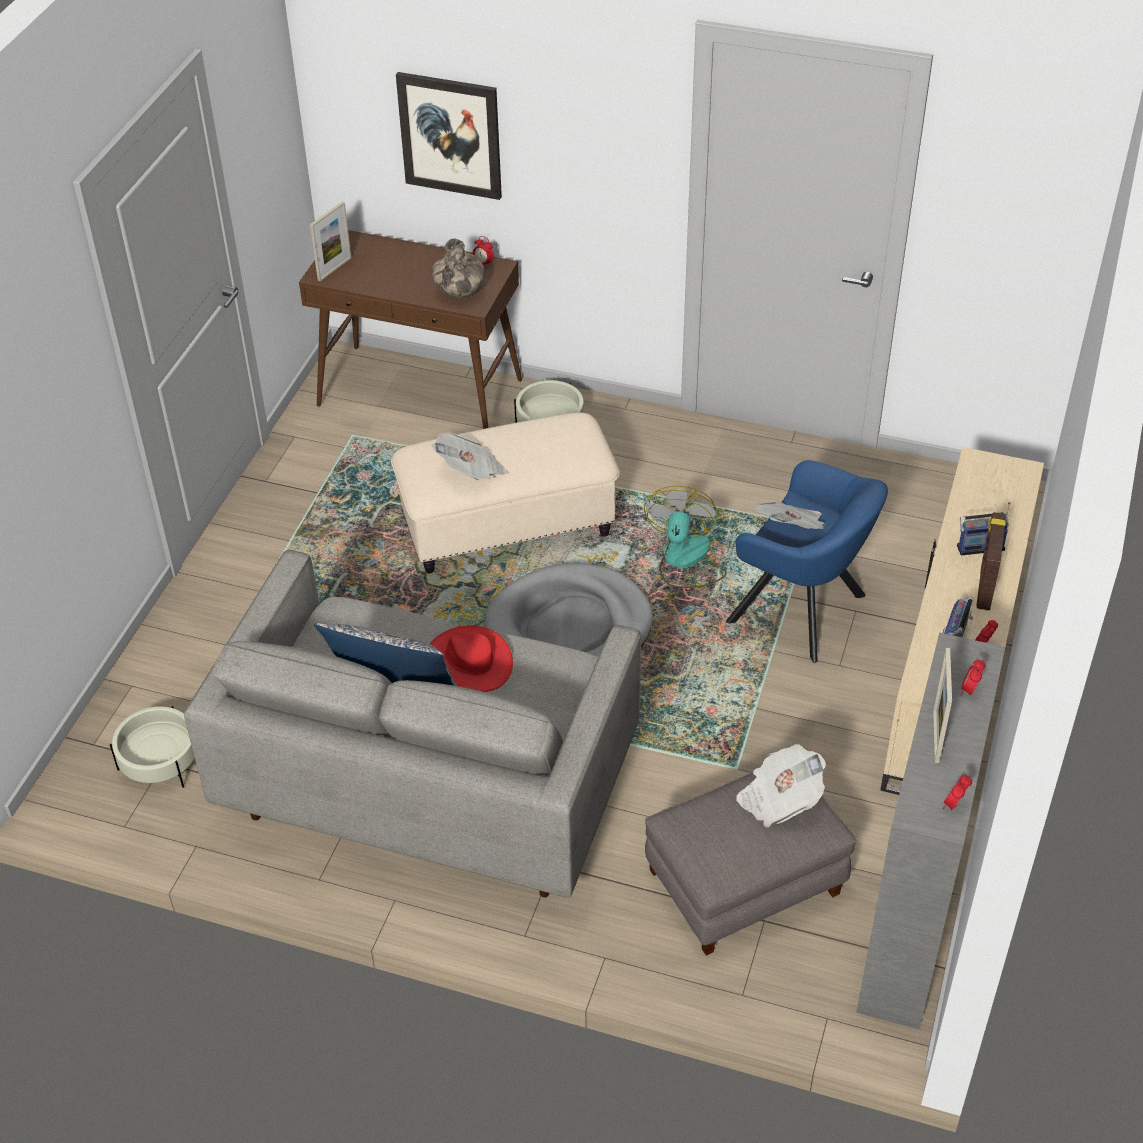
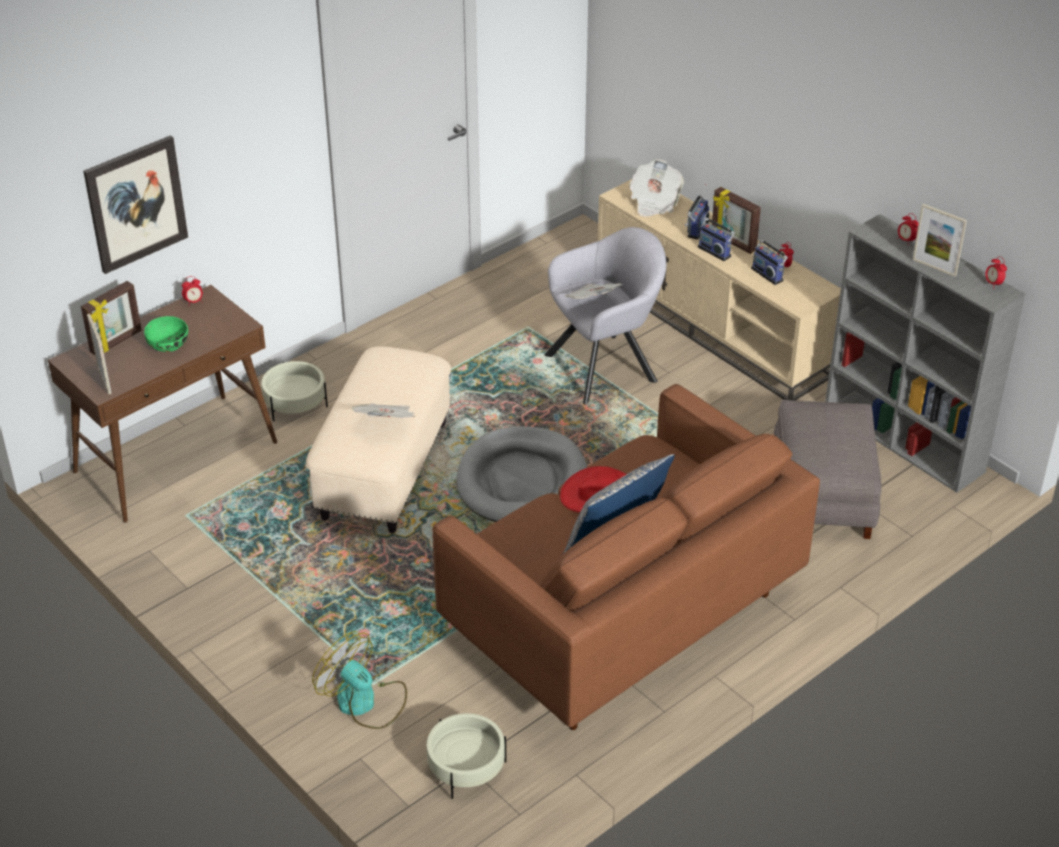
camera: 60 degrees left, 5 degrees down
(390, 250) = (116, 342): none -> picture frame
(410, 279) = (168, 345): none -> green bowl
(430, 787) = (620, 616): grey sofa -> brown sofa
(459, 292) = (216, 327): vase -> none
(685, 561) = (507, 398): fan -> fan (364, 702)
(779, 799) = (822, 415): newspaper -> newspaper (654, 202)
(803, 612) = (606, 366): blue armchair -> grey armchair
(953, 578) = (715, 251): none -> radio

